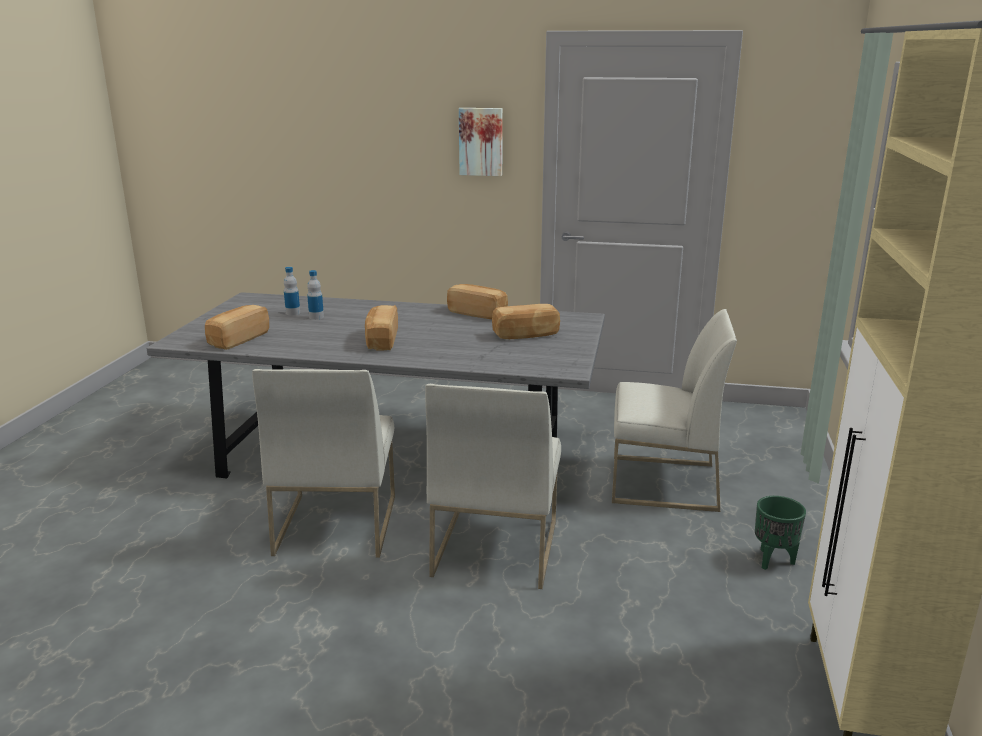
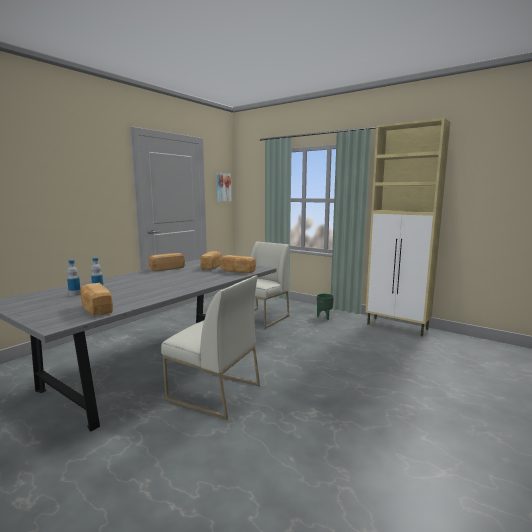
camera: 65 degrees left, 10 degrees down
(381, 341) = (171, 284): bread -> bread (237, 271)
(481, 141) = (102, 183): picture -> picture (223, 187)
(494, 547) = (276, 357): white chair -> none

